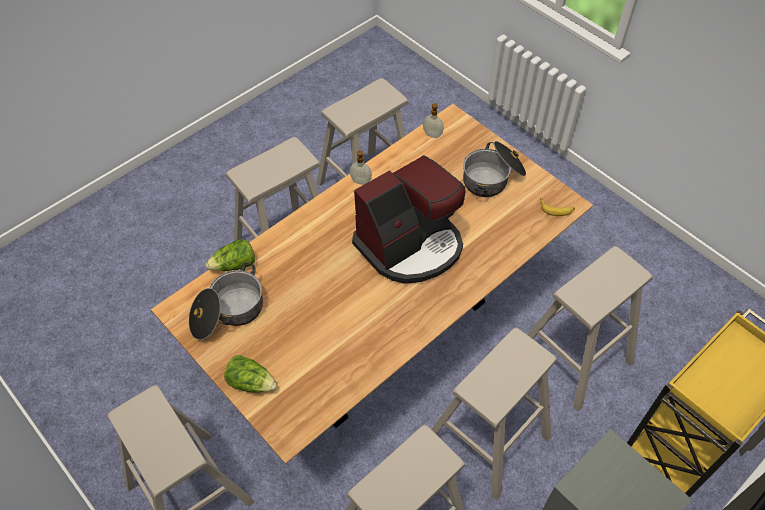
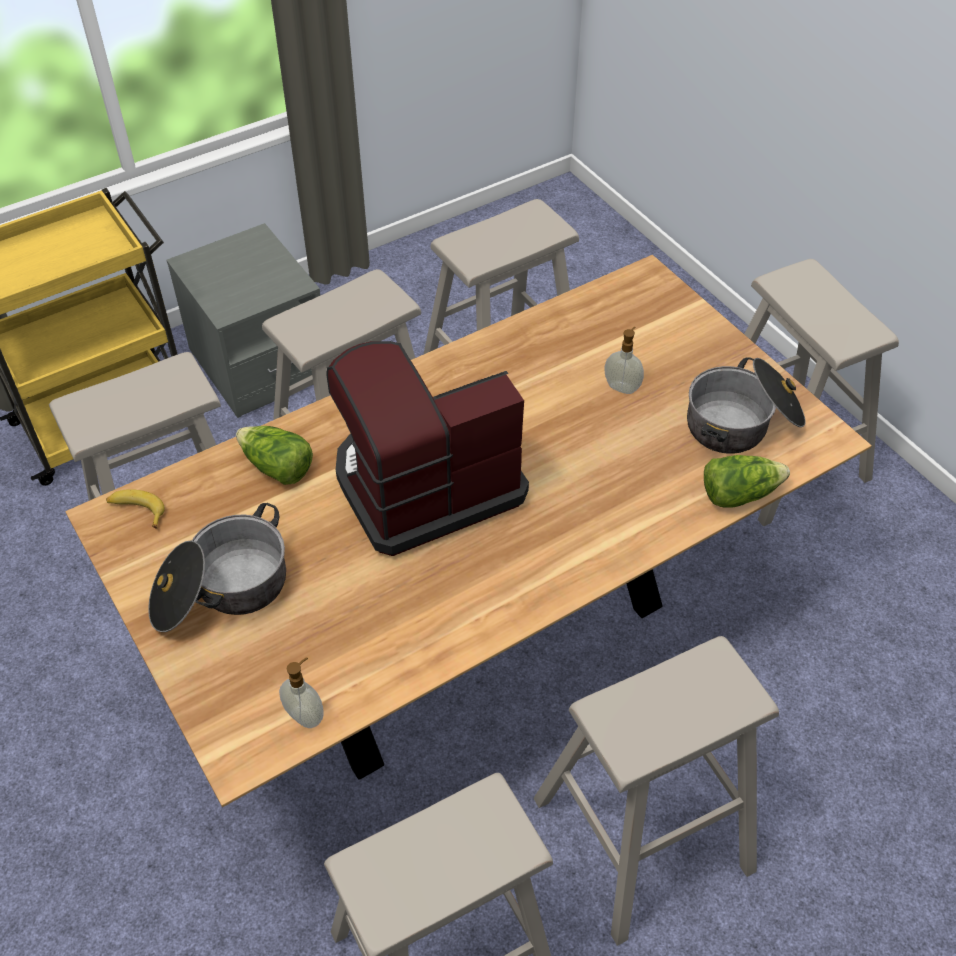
camera: 170 degrees left, 5 degrees down
(251, 382) = (699, 334): lettuce -> lettuce (277, 467)
(360, 182) = (490, 621): soap dispenser -> soap dispenser (622, 387)

